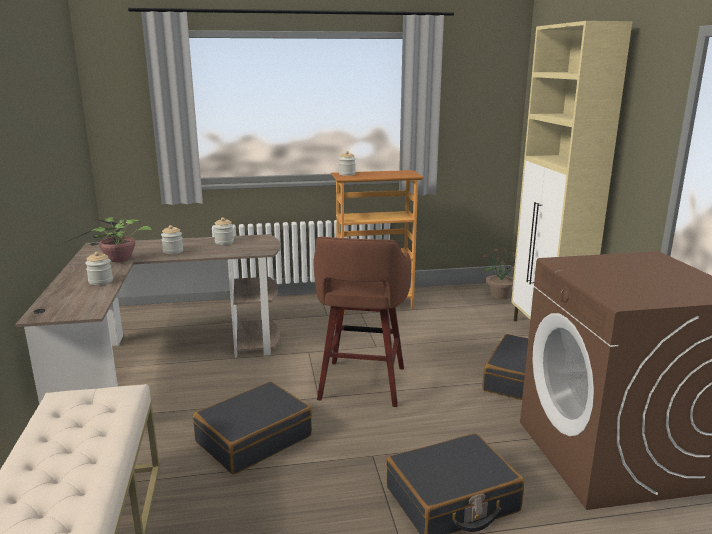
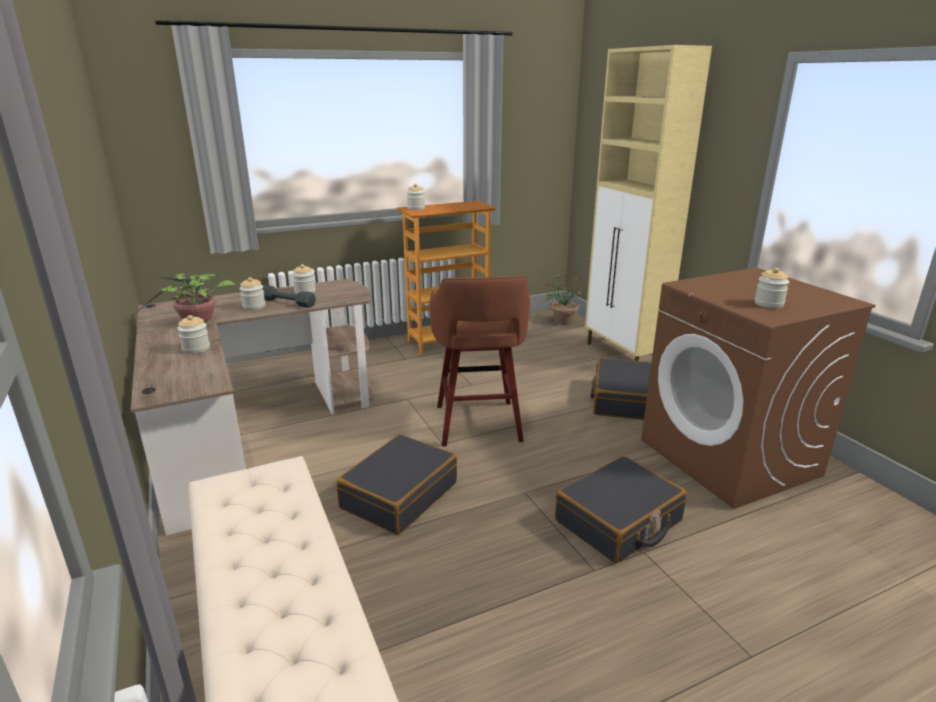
camera: 15 degrees left, 5 degrees up
(202, 250) = (287, 302): none -> grey dumbbell
(635, 288) = (768, 304): none -> jar

